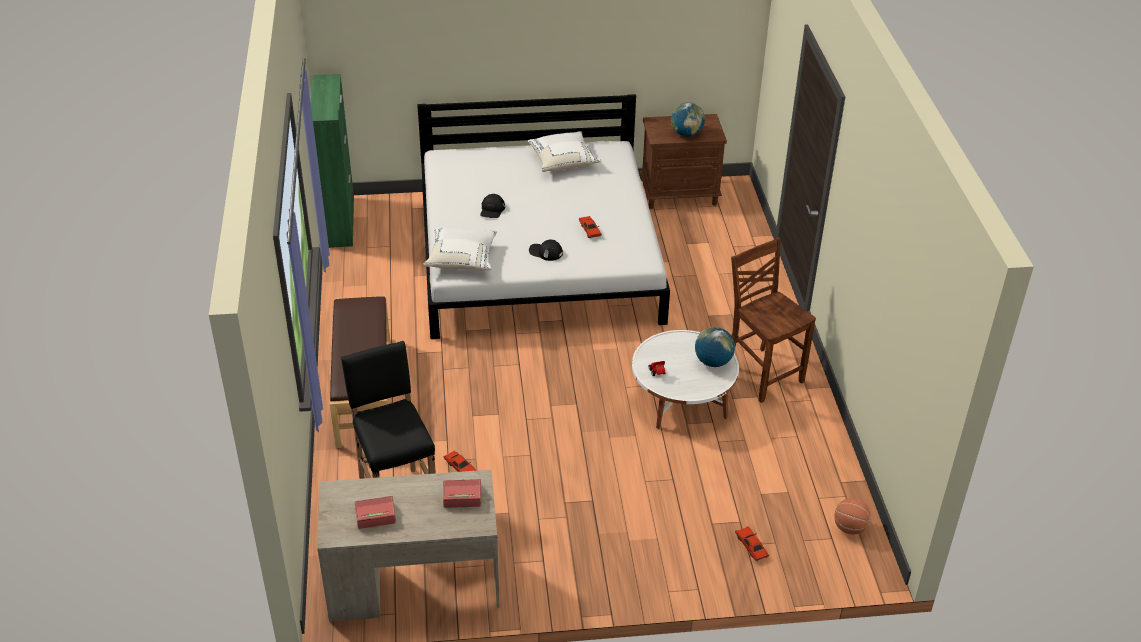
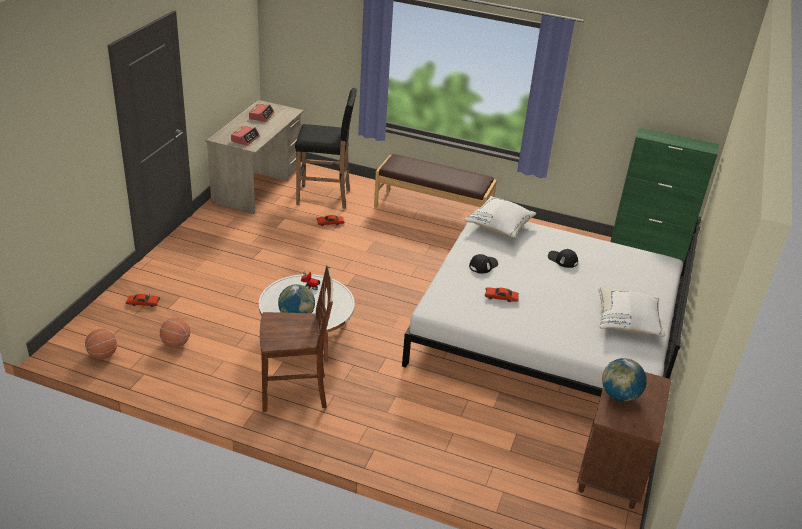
camera: 115 degrees right, 5 degrees down
(782, 483) = (176, 343): none -> basketball

